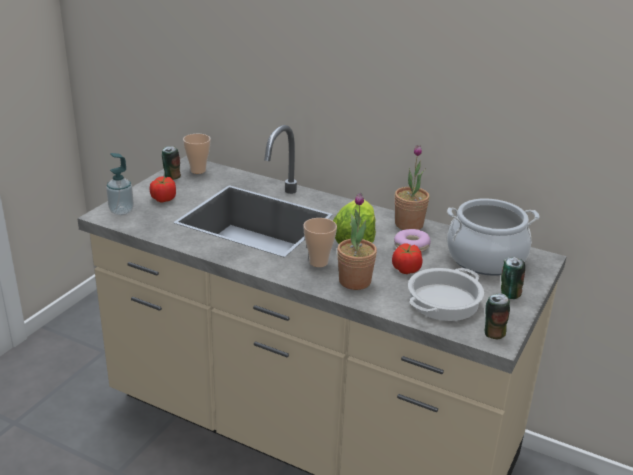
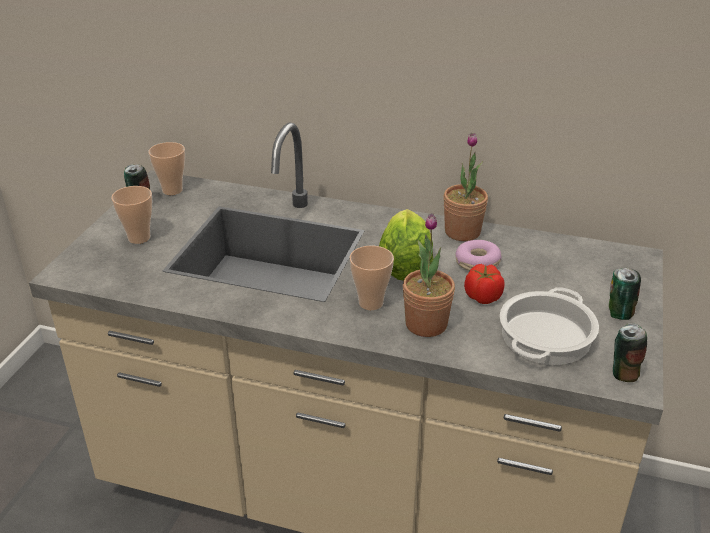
camera: 10 degrees left, 5 degrees up
(121, 211) = (87, 263): soap dispenser -> none
(163, 199) = (139, 238): tomato -> cup
(485, 258) = (571, 266): cooking pot -> none

